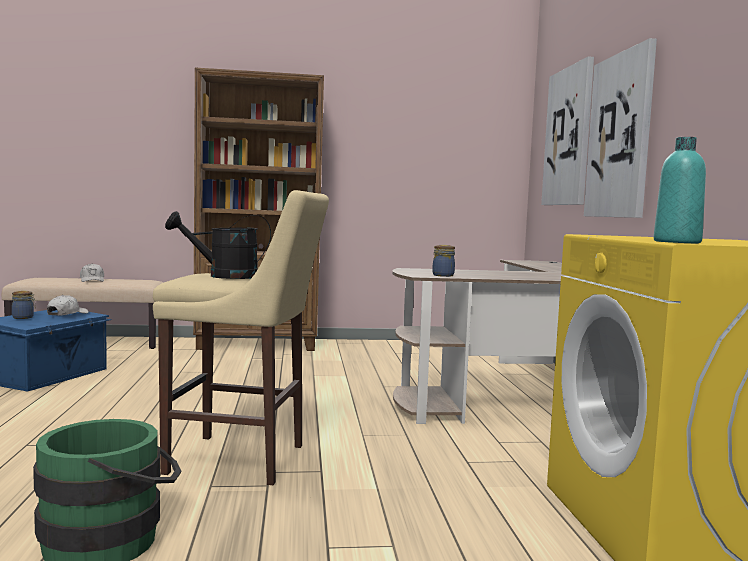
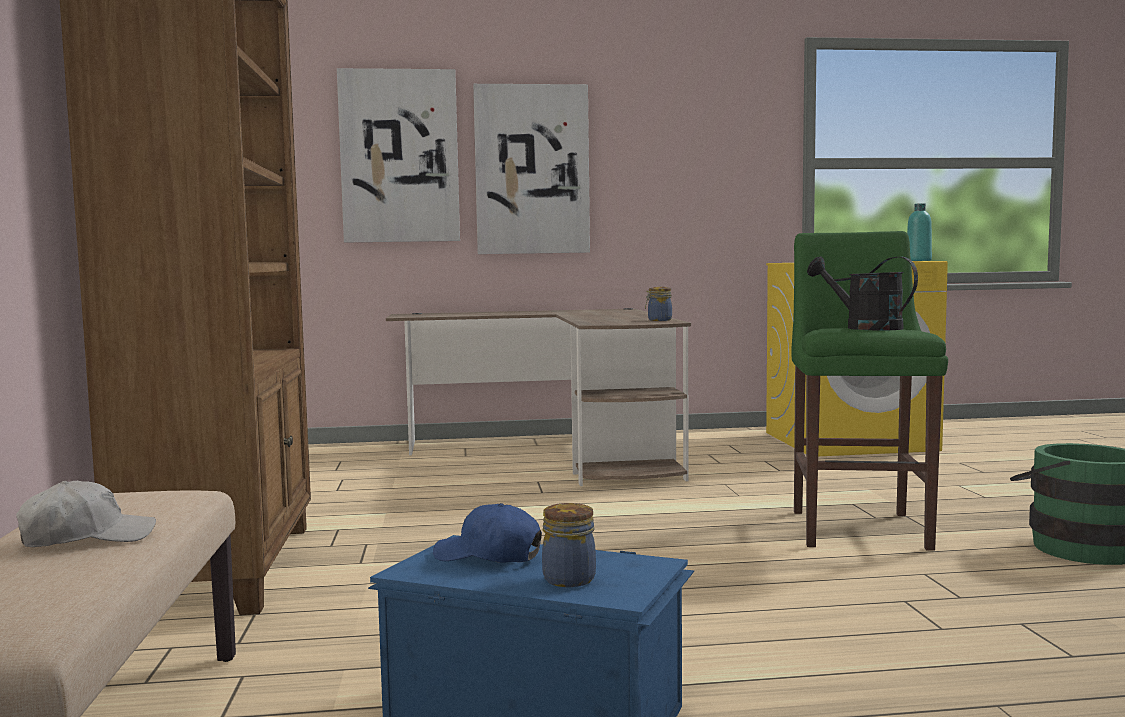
camera: 90 degrees left, 0 degrees up
(67, 314) = (489, 555): white cap -> blue cap
(224, 276) = (864, 328): black watering can -> black watering can turned 150 degrees clockwise
(243, 460) = (858, 527): beige stool -> green stool

